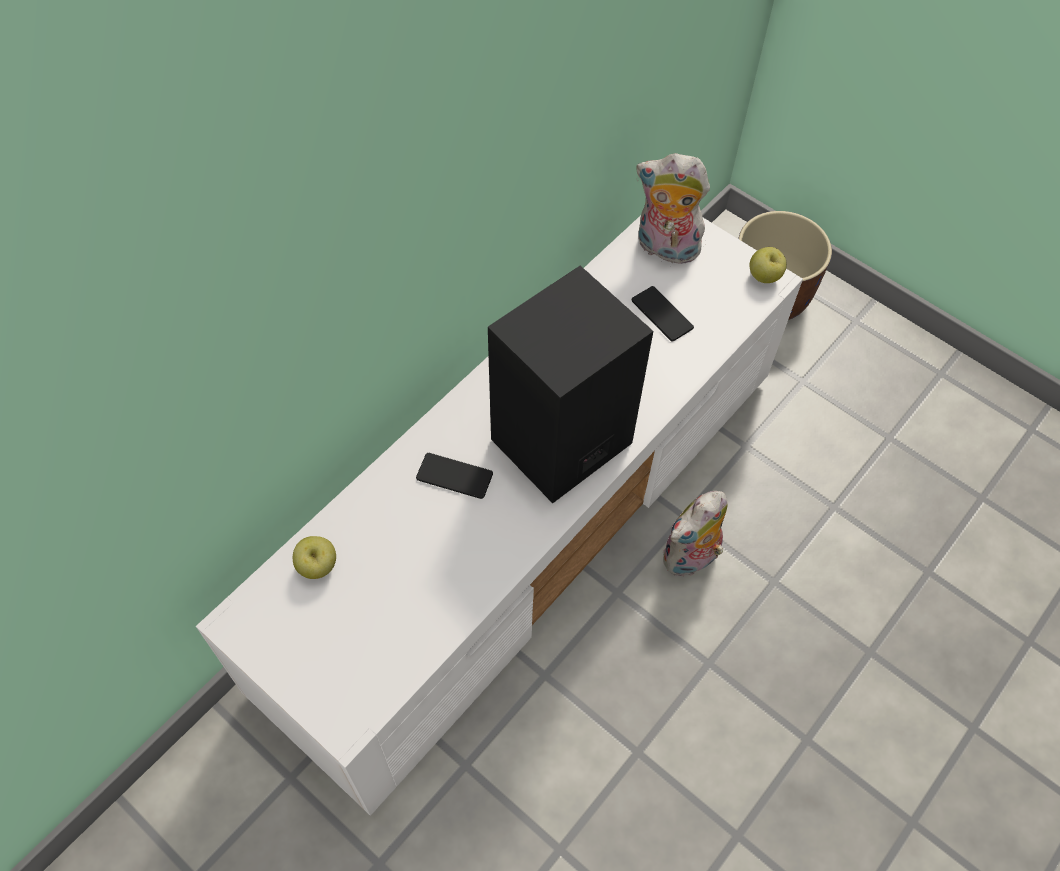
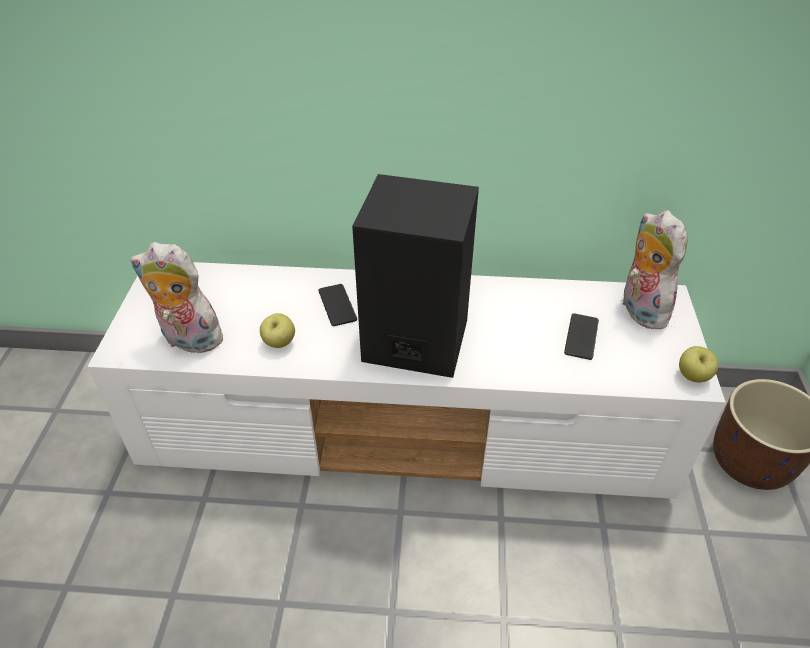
camera: 55 degrees right, 15 degrees down
(317, 566) = (221, 283): apple -> apple (279, 343)
(690, 559) = (469, 544): plush toy -> plush toy (189, 340)

